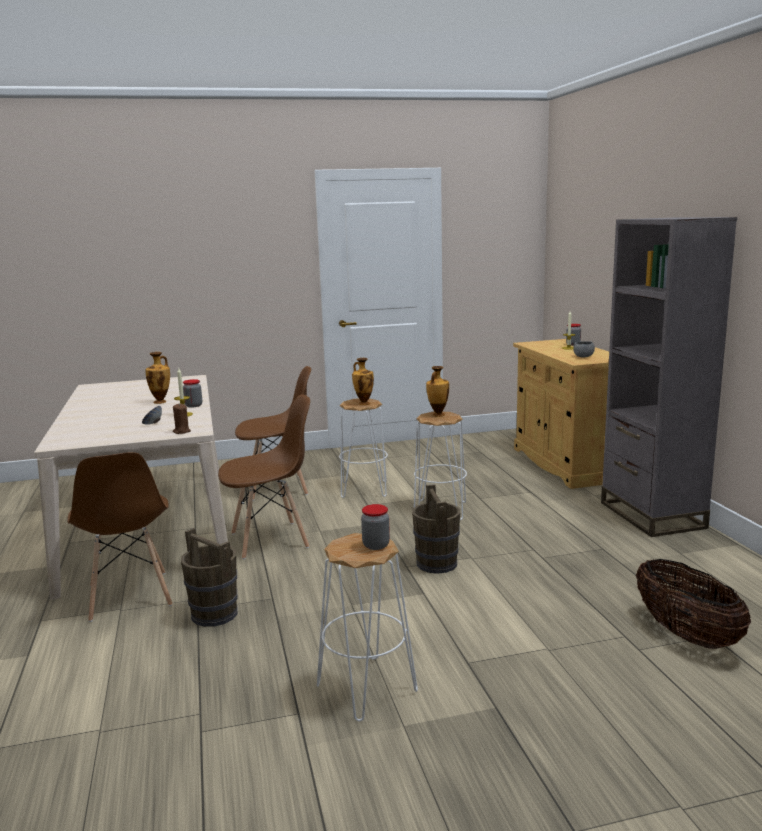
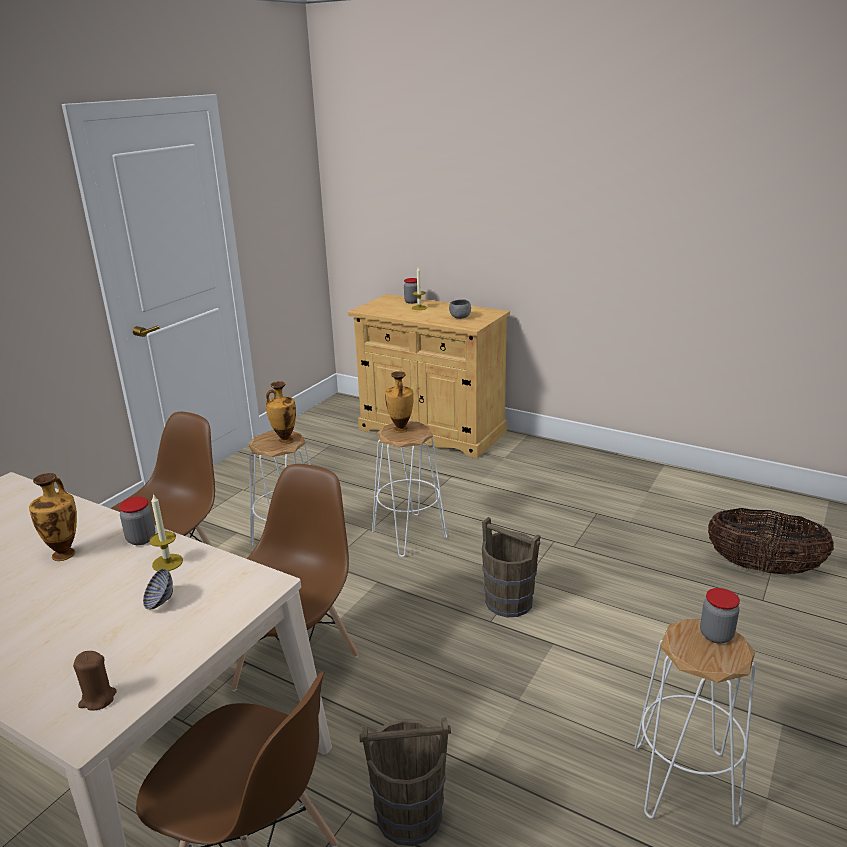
camera: 45 degrees left, 10 degrees up
(181, 431) = (243, 595): brown candle -> brown candle (97, 699)
(651, 515) = (575, 461): grey bookcase -> none

